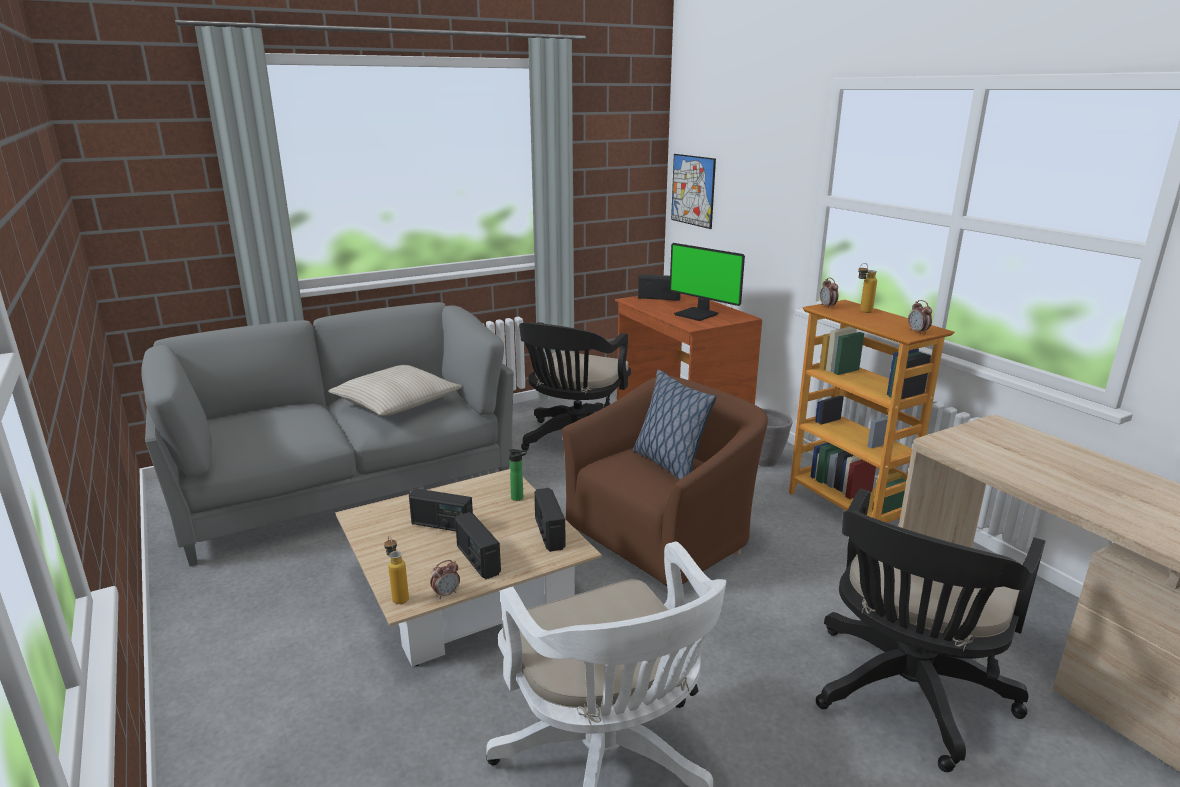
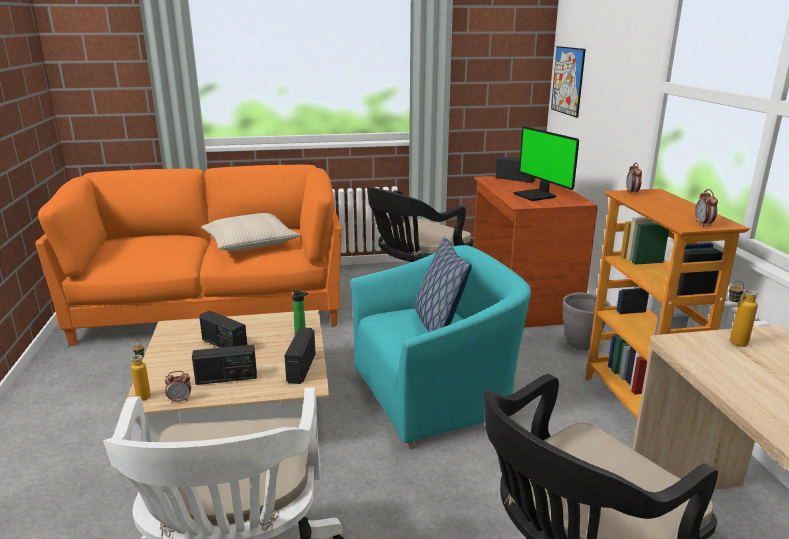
camera: 20 degrees right, 0 degrees up
(345, 486) = (214, 307): grey sofa -> orange sofa
(477, 560) = (226, 378): radio -> radio turned 90 degrees counterclockwise
(662, 537) = (435, 395): brown armchair -> turquoise armchair
(862, 312) = (664, 200): bottle -> bottle (732, 343)

